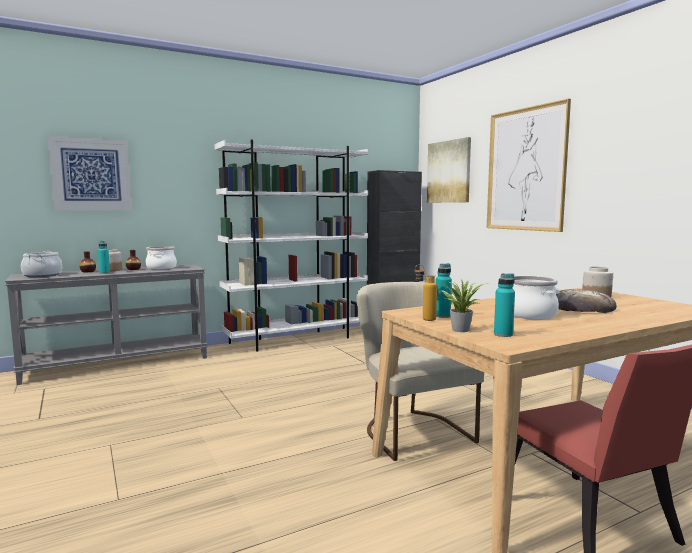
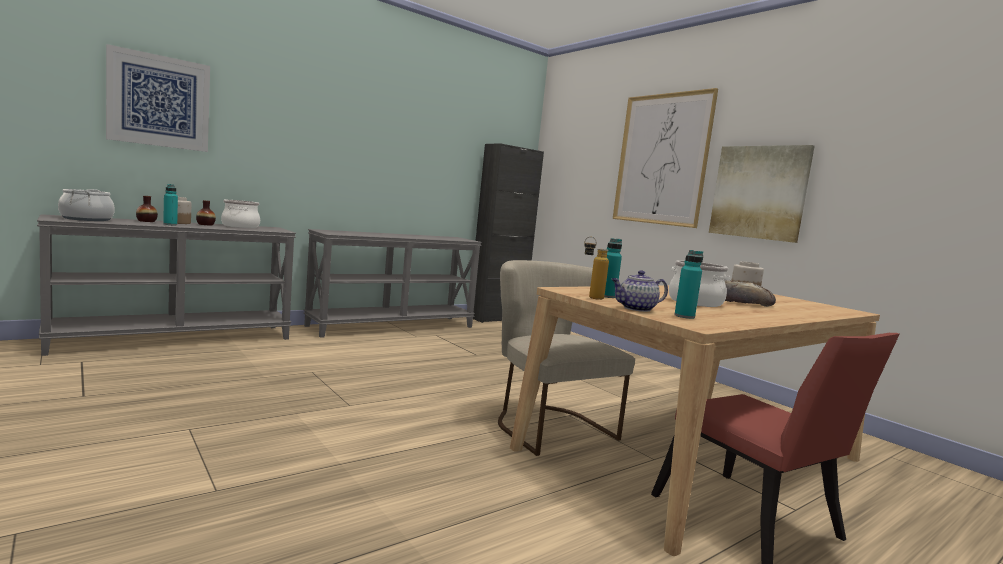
camera: 10 degrees left, 0 degrees up
(297, 339) = (393, 326): white bookcase -> grey console table
(449, 172) = (574, 155): picture -> picture (759, 192)
(459, 329) = (636, 309): potted plant -> teapot

